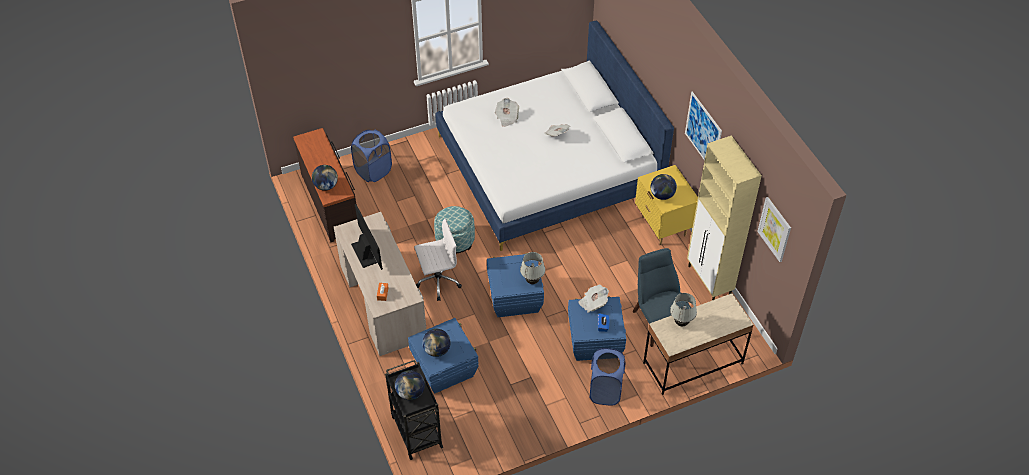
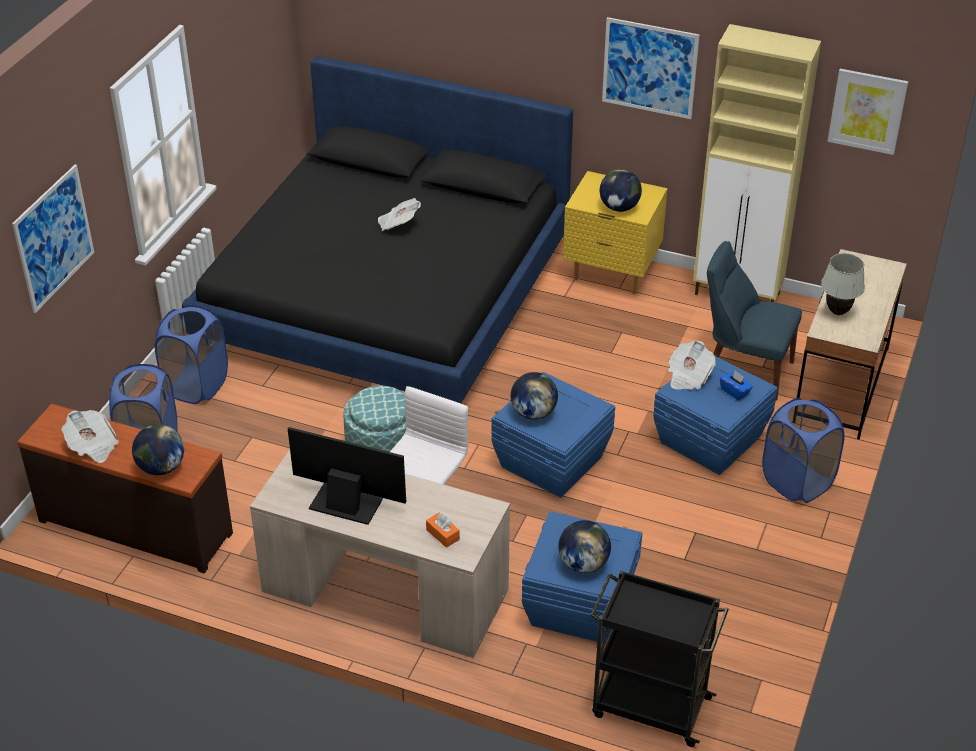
camera: 45 degrees left, 10 degrees down
(348, 56) = (54, 238): none -> picture
(410, 393) = (660, 617): globe -> globe (533, 413)
(421, 155) = (196, 386): none -> blue laundry basket
(507, 117) = (307, 242): newspaper -> newspaper (92, 446)
(532, 281) = (585, 403): white table lamp -> none
(548, 166) = (387, 295): white bed -> black bed

